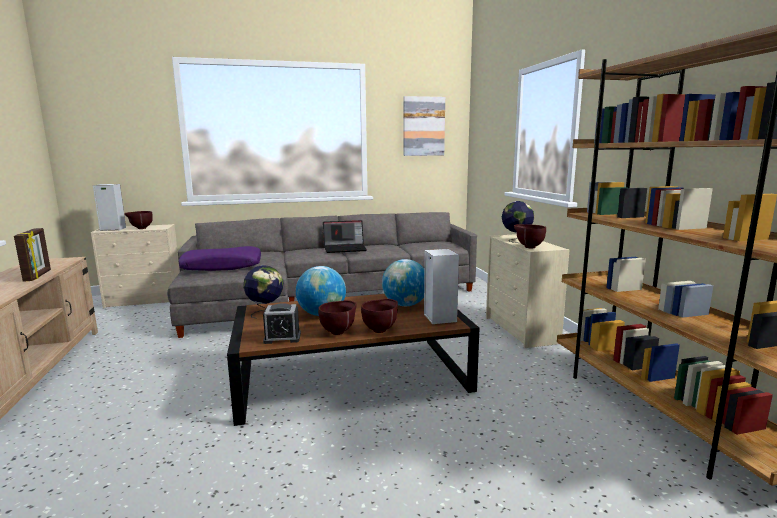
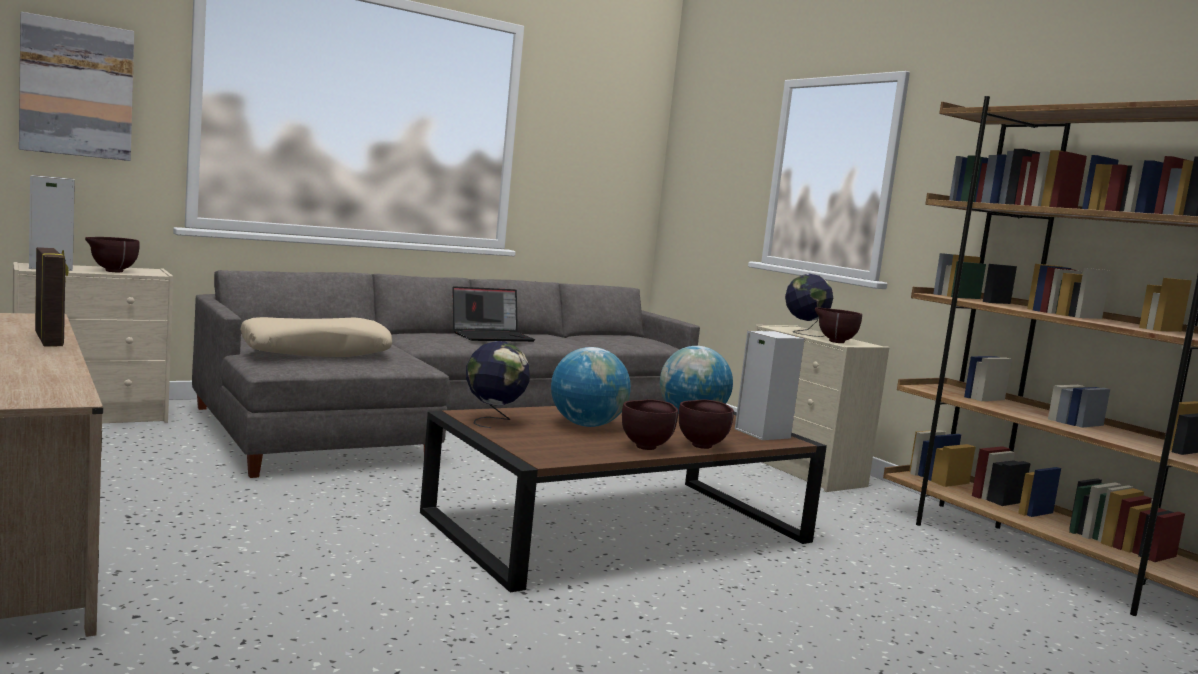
camera: 20 degrees left, 5 degrees down
(222, 266) = (317, 351): purple pillow -> beige pillow
(282, 338) = (575, 452): alarm clock -> none
(423, 126) = (601, 143): picture -> picture (77, 89)

